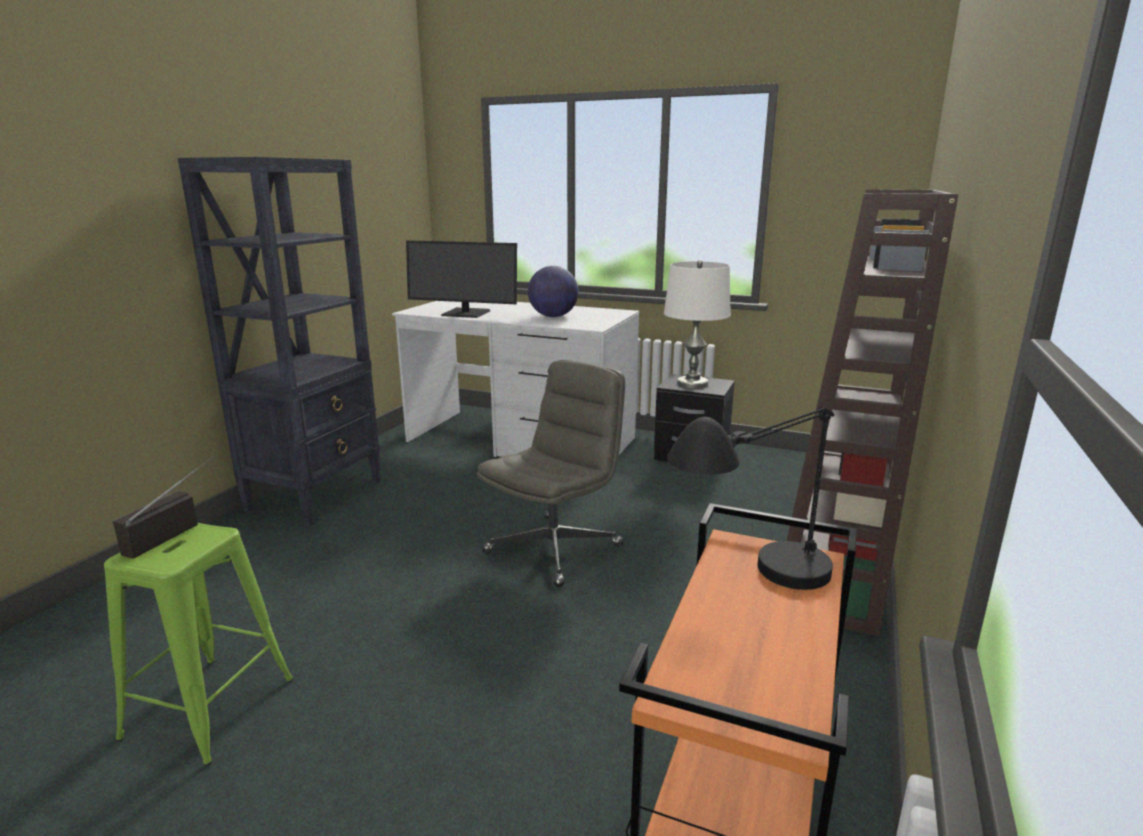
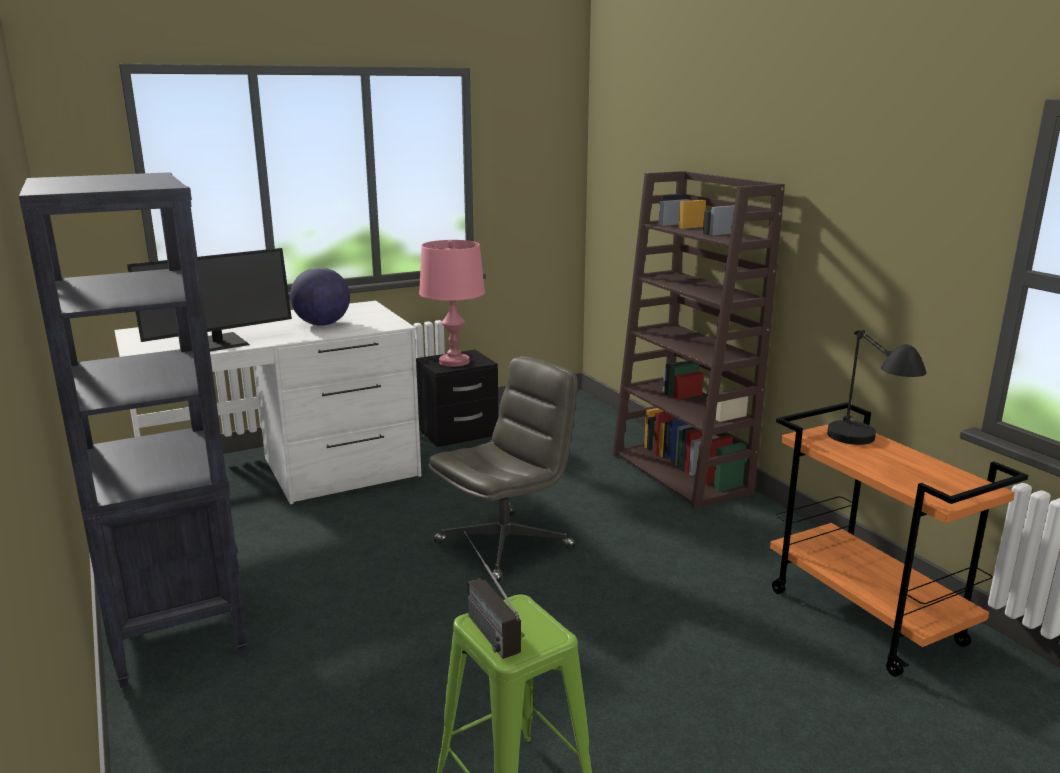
camera: 50 degrees left, 0 degrees up
(554, 548) = (505, 544): grey office chair -> grey office chair turned 60 degrees clockwise
(692, 384) = (454, 362): white table lamp -> pink table lamp

